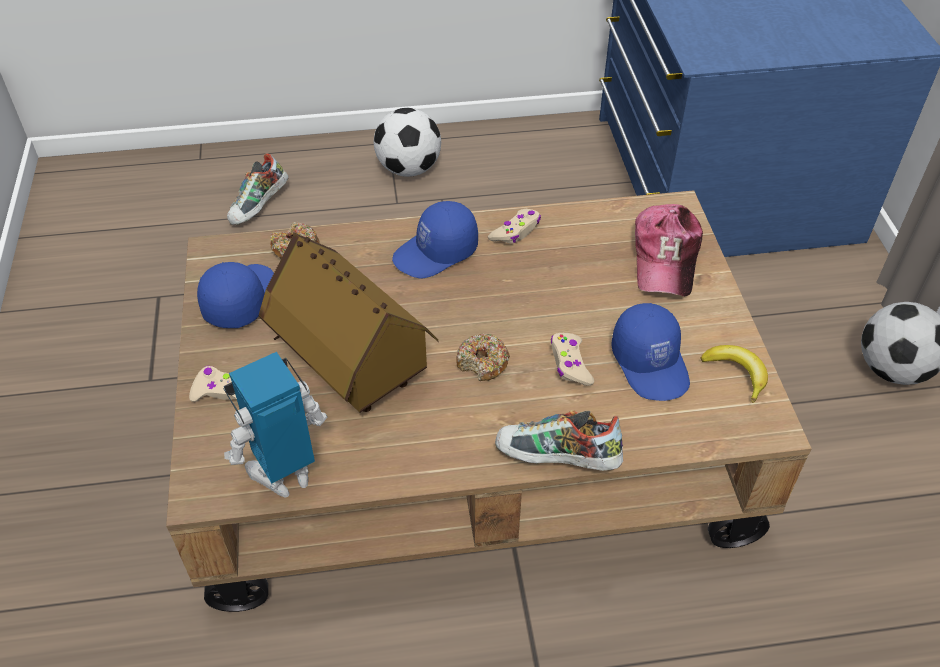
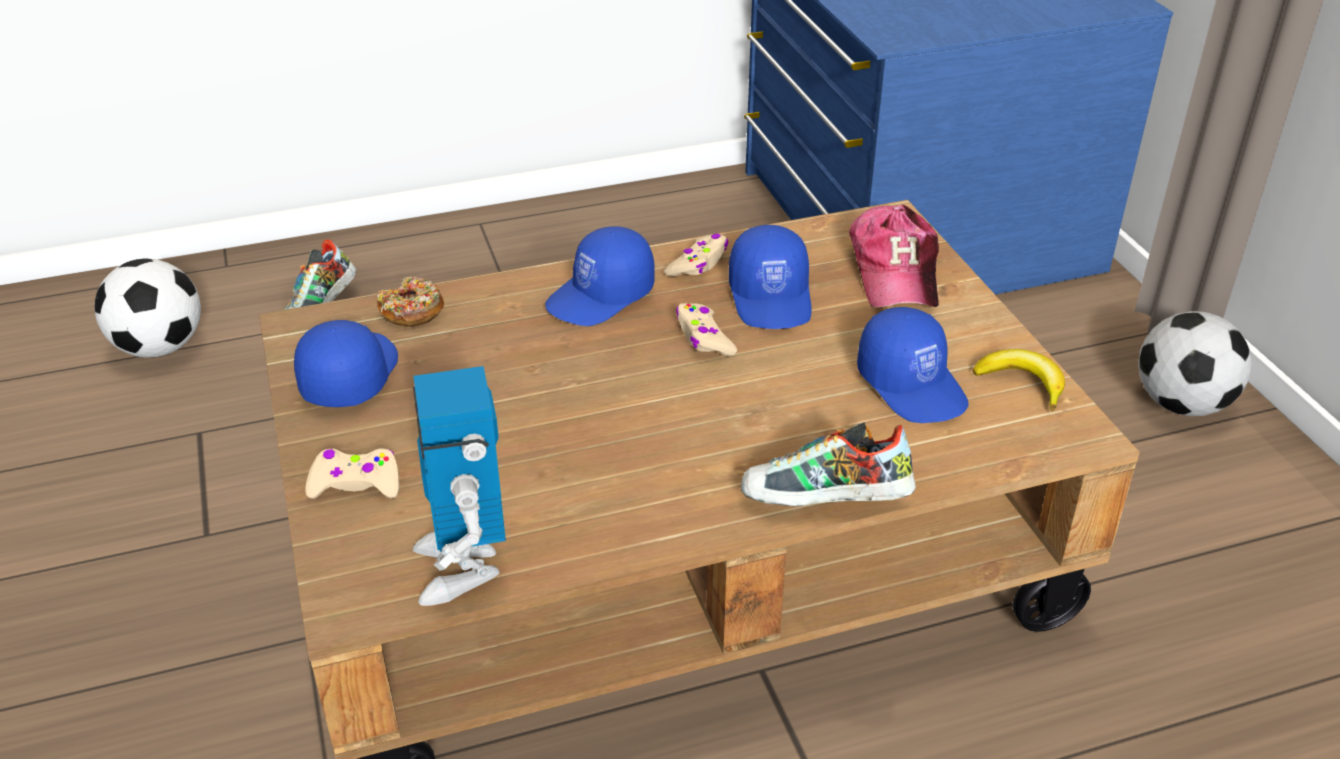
camera: 10 degrees left, 10 degrees down
(285, 474) = (463, 567): toy robot -> toy robot turned 60 degrees counterclockwise
(351, 368) = (522, 435): toy house -> none
(408, 169) = (513, 250): football -> football (159, 347)
(482, 363) = (696, 409): donut -> none
(564, 270) = (772, 298): none -> blue cap
(570, 364) = (810, 397): beige game controller -> beige game controller (704, 338)

